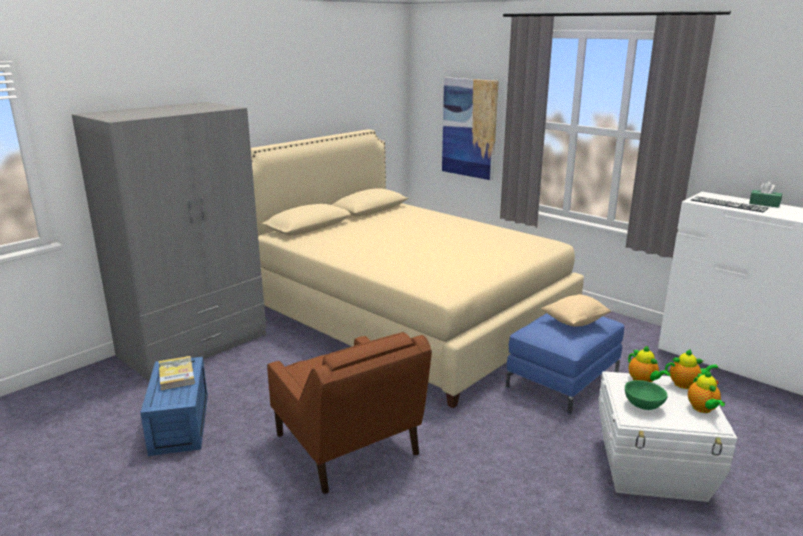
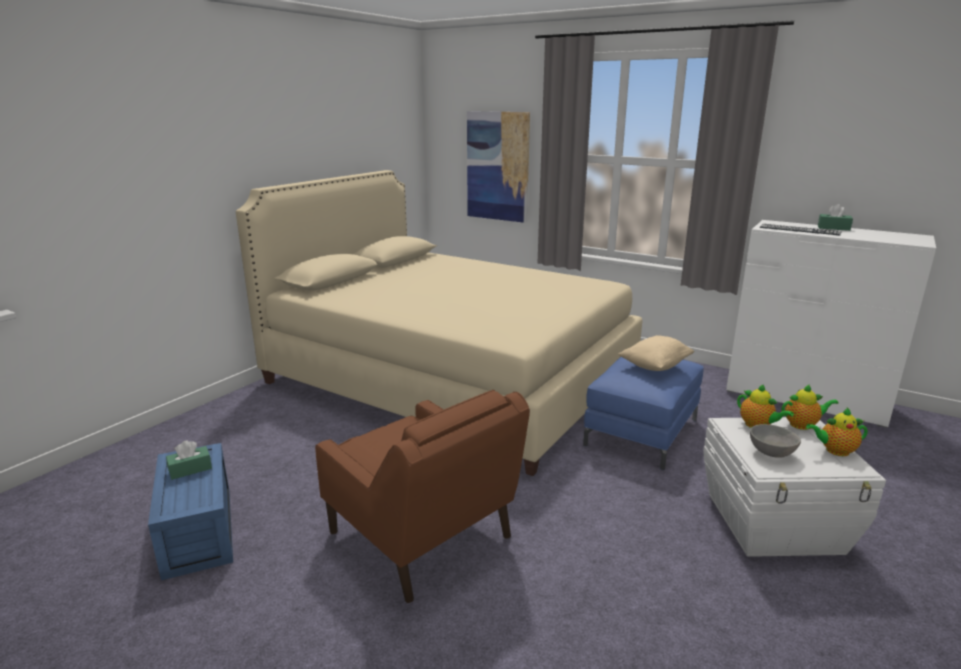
camera: 10 degrees left, 0 degrees up
(176, 375) = (190, 469): book -> green tissue box
(194, 345) = (201, 430): grey wardrobe -> none
(643, 405) = (771, 452): green bowl -> grey bowl
(702, 409) = (834, 450): teapot -> teapot turned 105 degrees clockwise

